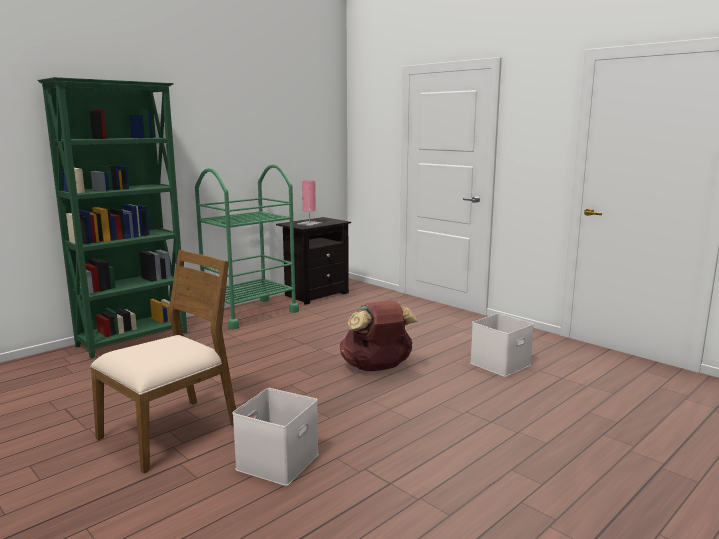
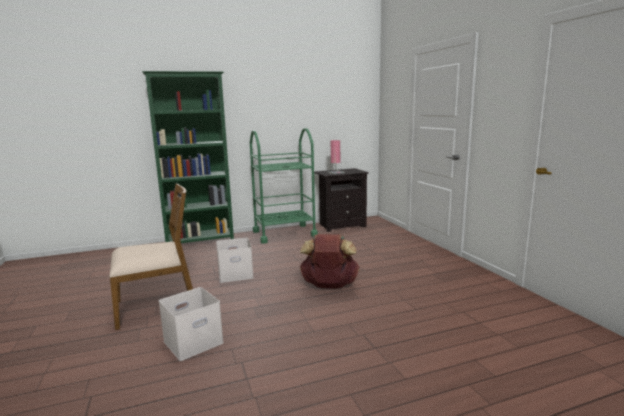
camera: 25 degrees right, 0 degrees up
(500, 364) = (432, 300): white storage box -> white storage box (235, 274)

